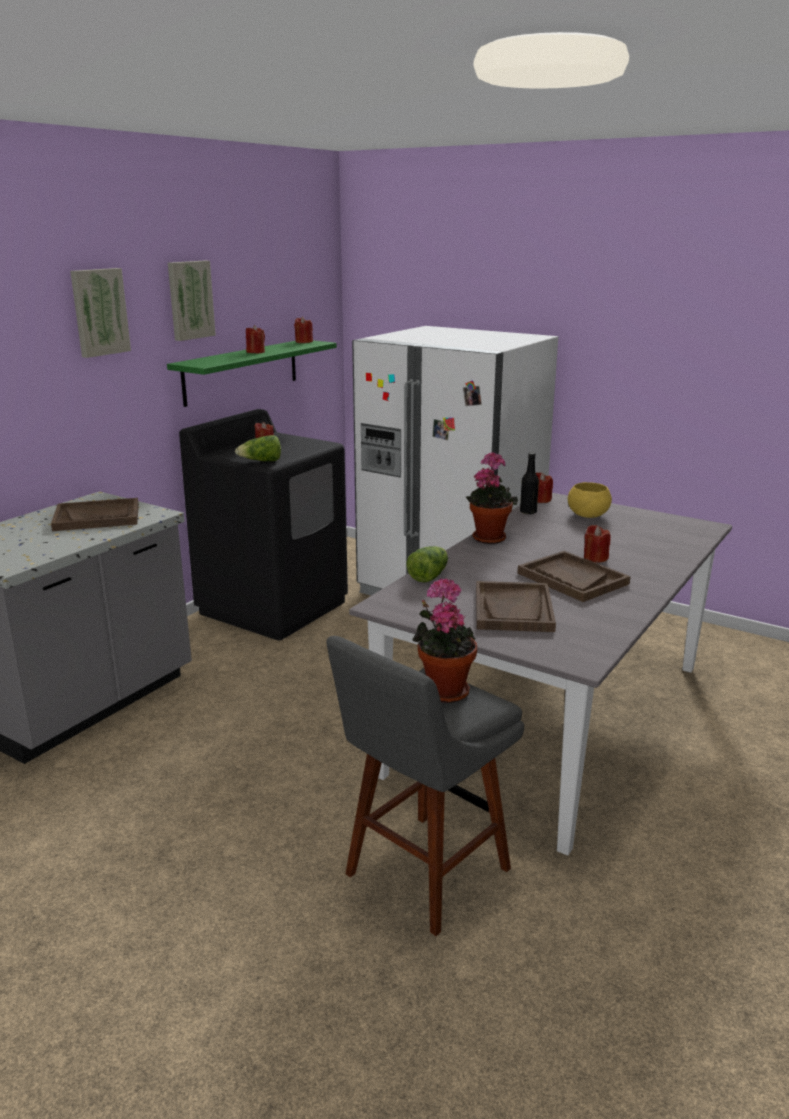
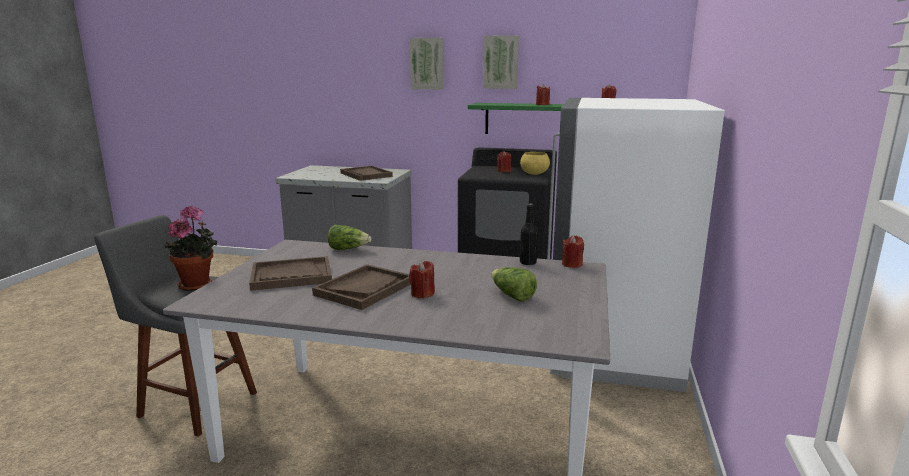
camera: 70 degrees right, 5 degrees down
(261, 461) = (471, 174): lettuce -> lettuce (512, 295)
(489, 537) = (445, 256): potted plant -> none
(587, 515) = (546, 284): yellow bowl -> yellow bowl (534, 174)

